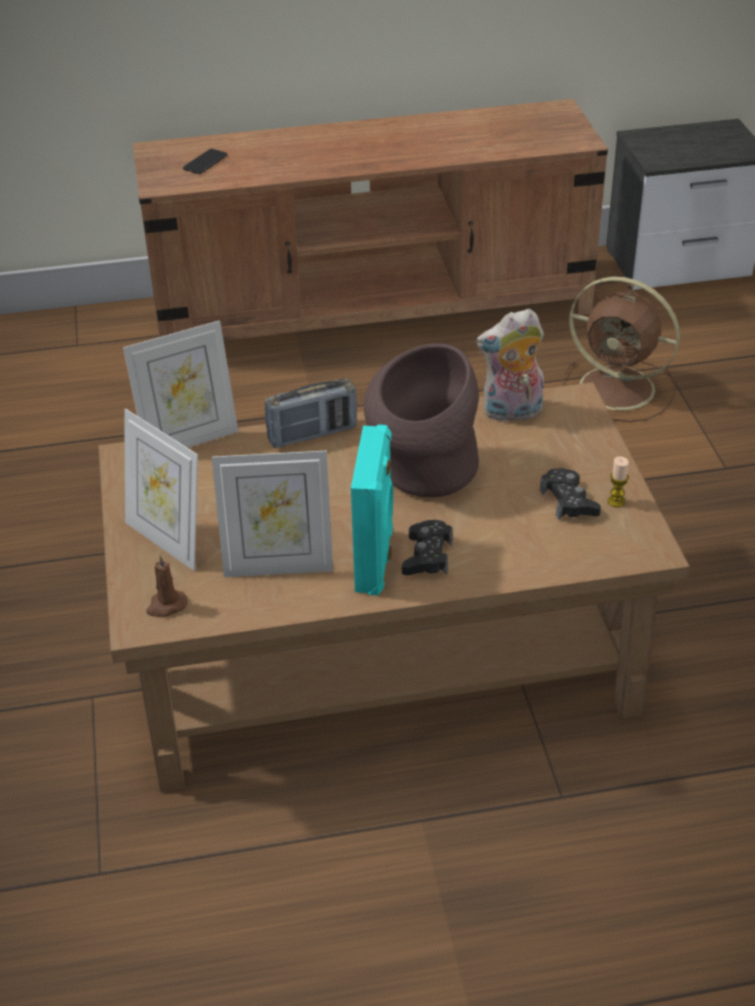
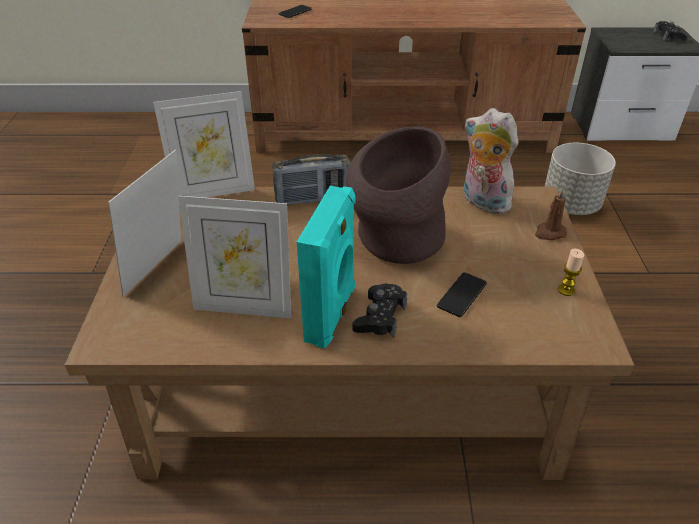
camera: 10 degrees right, 0 degrees up
(166, 605) = (132, 328): brown candle -> brown candle (549, 233)
(167, 540) = (161, 269): picture frame -> picture frame turned 60 degrees clockwise
(508, 522) = (462, 295): none -> phone
(511, 413) = (482, 202): plush toy -> plush toy turned 45 degrees clockwise
(569, 501) = (521, 284): black game controller -> black game controller (668, 36)
(620, 389) = (571, 205): brown fan -> grey planter

